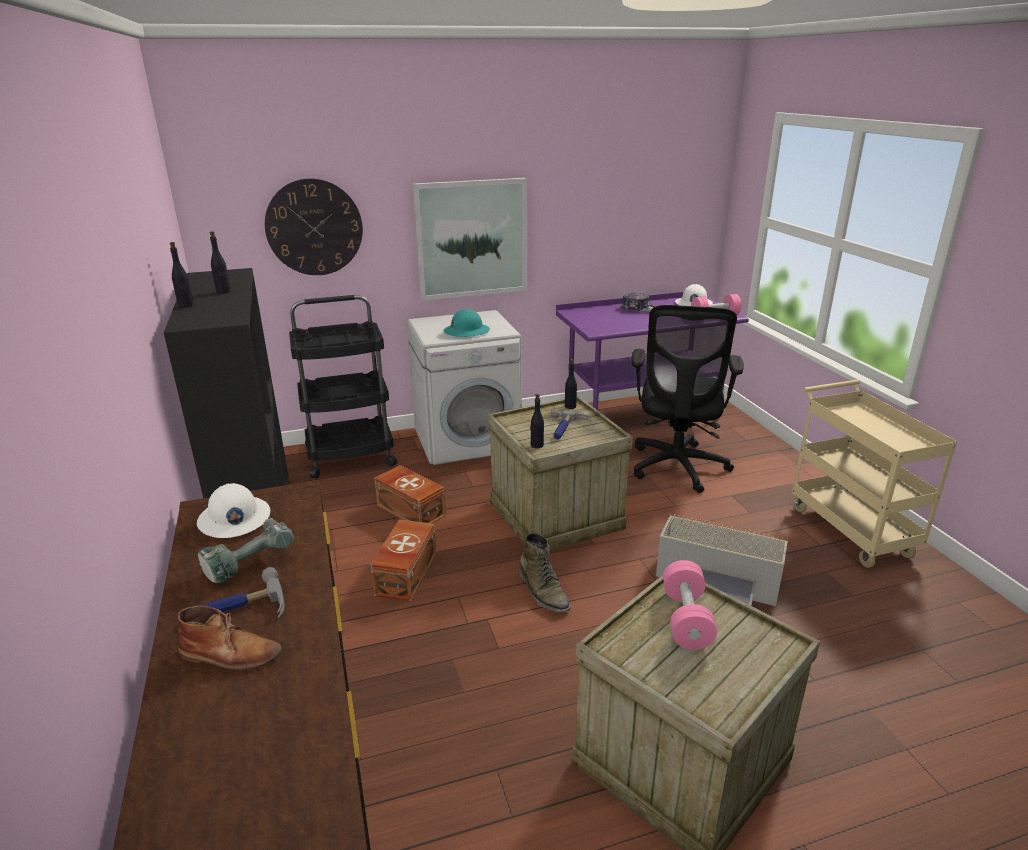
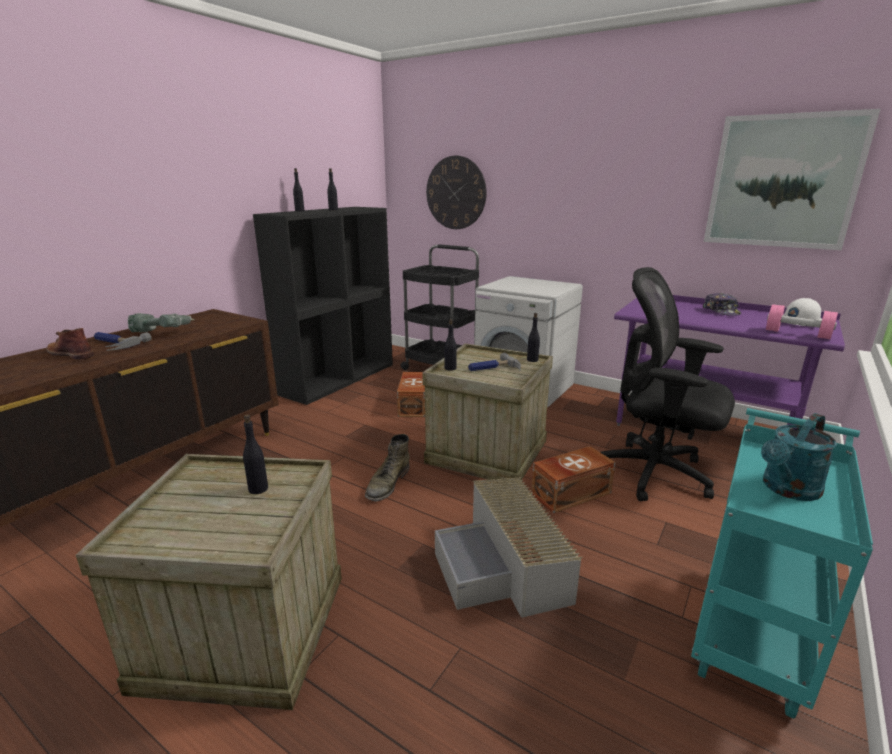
camera: 50 degrees right, 5 degrees down
(231, 654) = (71, 354): brown boot -> brown boot turned 150 degrees clockwise
(234, 519) = (205, 320): white hard hat -> none
(405, 574) = (346, 431): brown storage box -> brown storage box (569, 493)
(466, 331) = (523, 288): turquoise hard hat -> none
(472, 239) = (568, 215): picture -> picture (782, 182)
(676, 463) = (660, 473): black office chair -> black office chair turned 60 degrees clockwise
(686, 619) = (258, 489): pink dumbbell -> black bottle
(847, 531) = (750, 632): beige cart -> turquoise cart
(873, 430) = (787, 490): none -> turquoise watering can

